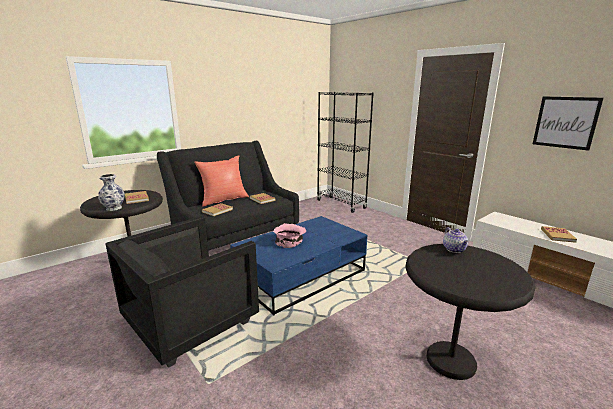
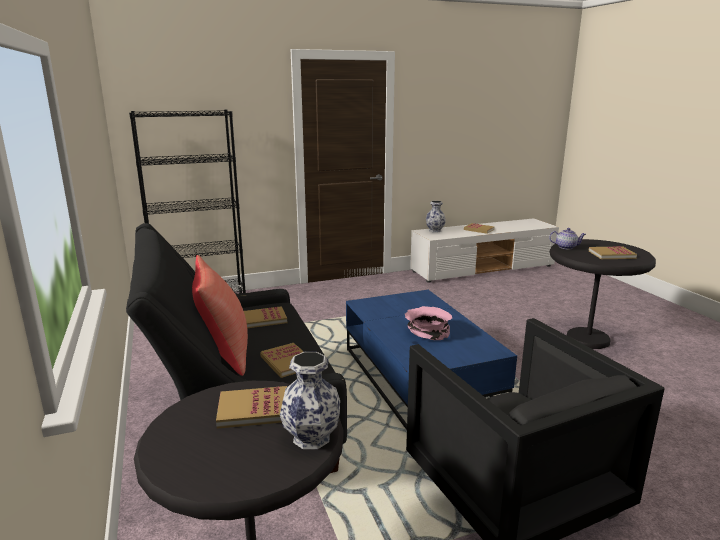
camera: 70 degrees left, 0 degrees up
(461, 273) = (611, 254): none -> book
(511, 219) = (435, 231): none -> vase
(565, 122) = (453, 130): picture -> none

